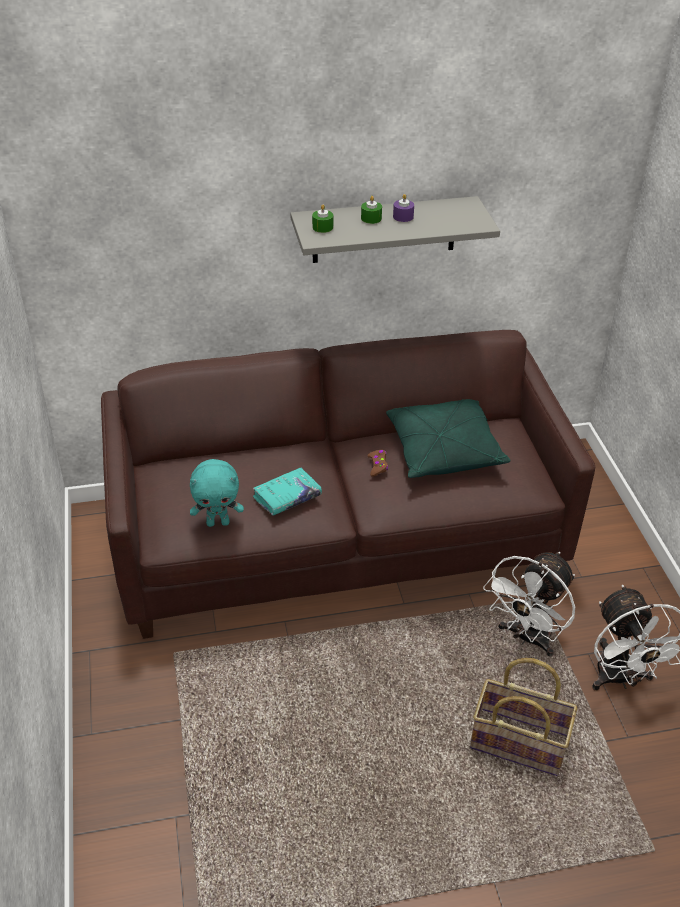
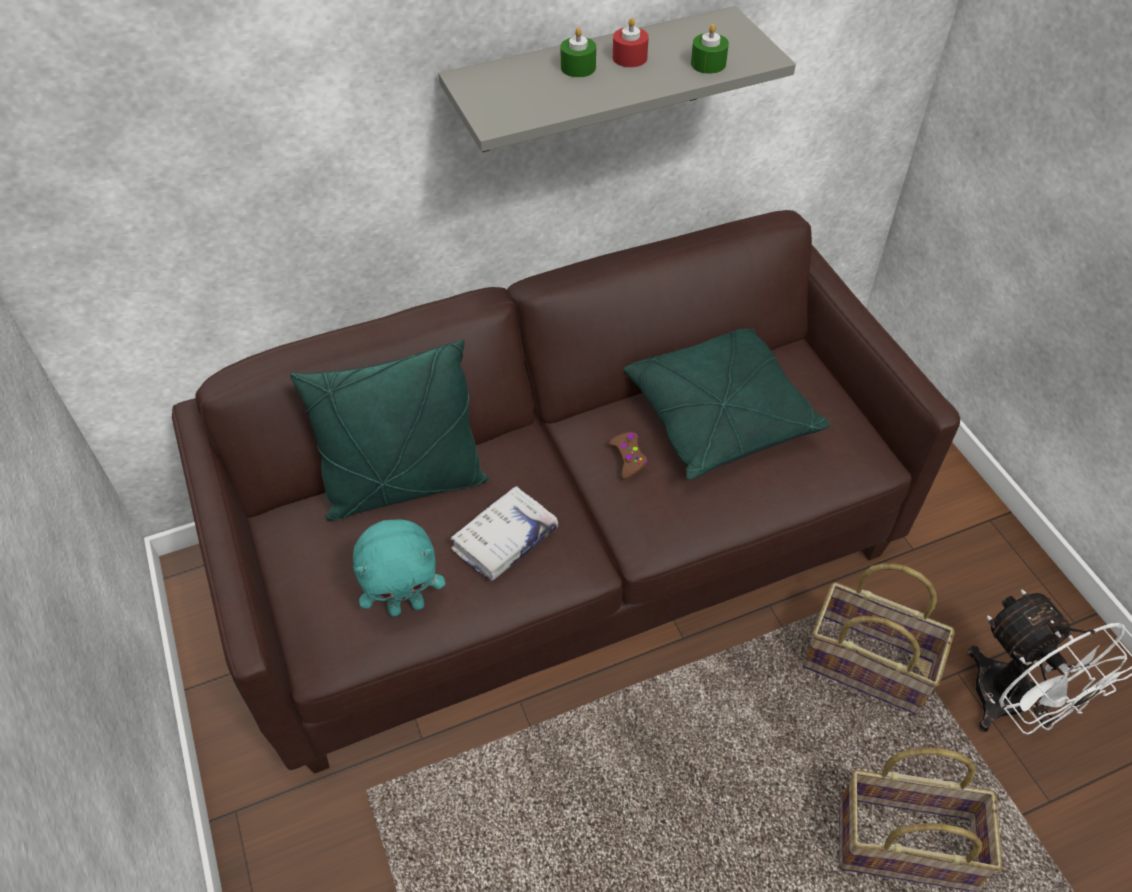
camera: 10 degrees left, 10 degrees up
(233, 460) = (405, 486): none -> green pillow
(287, 497) = (505, 539): turquoise book -> white book
(322, 227) = (502, 94): green candle -> green candle (708, 64)
(403, 216) = (629, 57): purple candle -> red candle
(527, 638) = (868, 664): white fan -> basket

